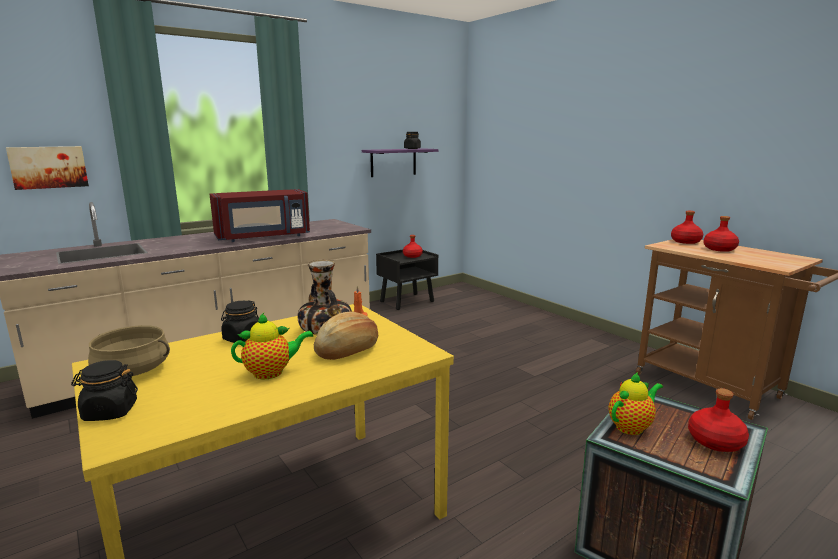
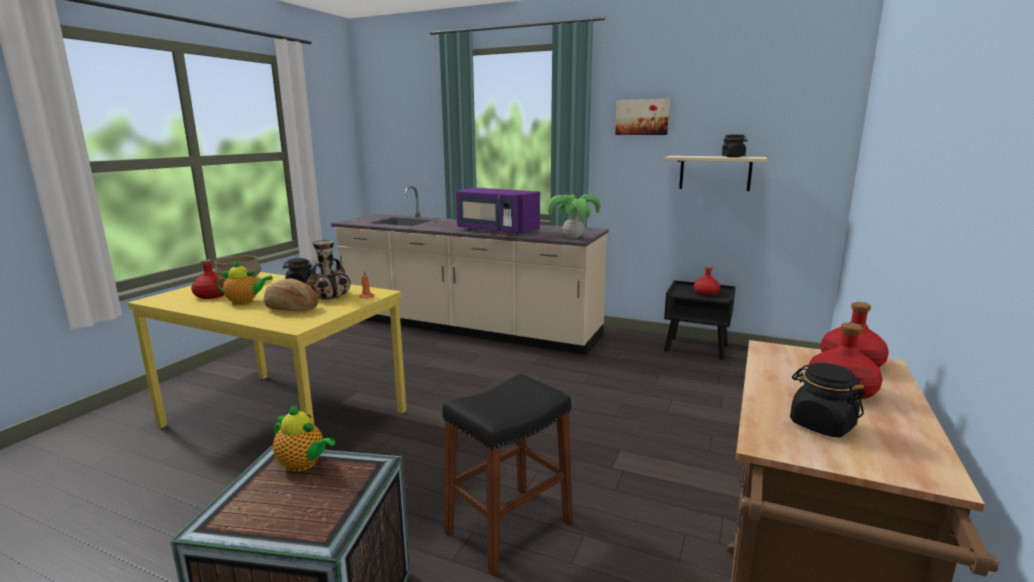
camera: 60 degrees right, 0 degrees up
(48, 167) = (414, 159): picture -> picture (642, 117)
(110, 412) = (187, 290): black jar -> black jar (821, 425)
(263, 237) = (496, 231): red microwave -> purple microwave
(271, 372) = (245, 302): teapot -> teapot turned 45 degrees counterclockwise
(347, 228) = (573, 238): none -> potted plant
(393, 162) = (715, 173): purple shelf -> beige shelf
(582, 431) = (508, 527): none -> black stool
(715, 441) = (287, 518): red bottle -> red bottle (212, 295)

